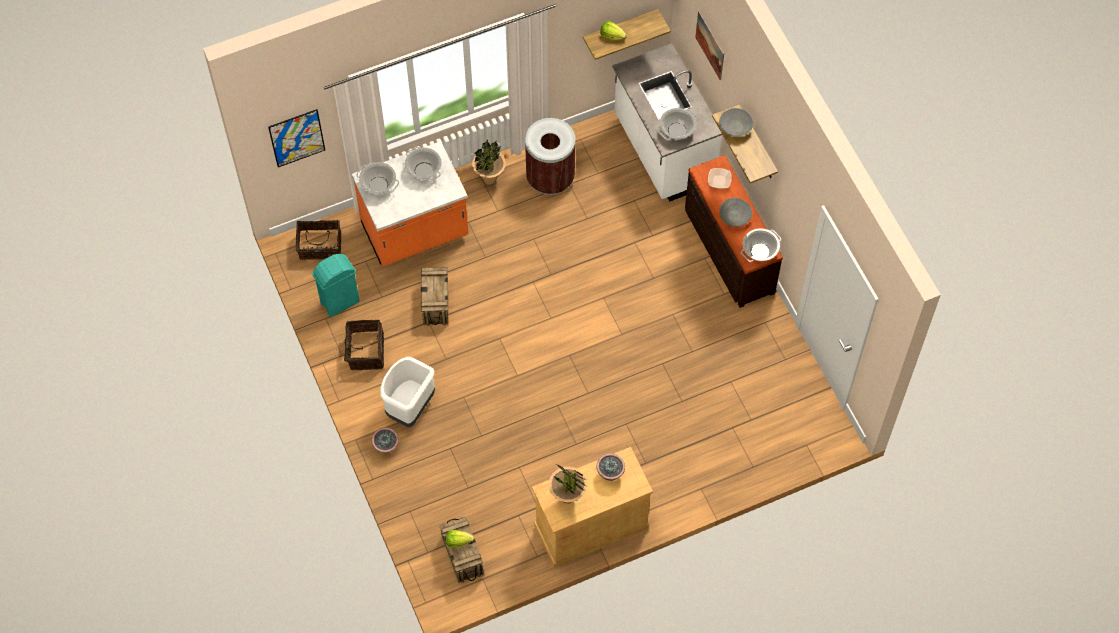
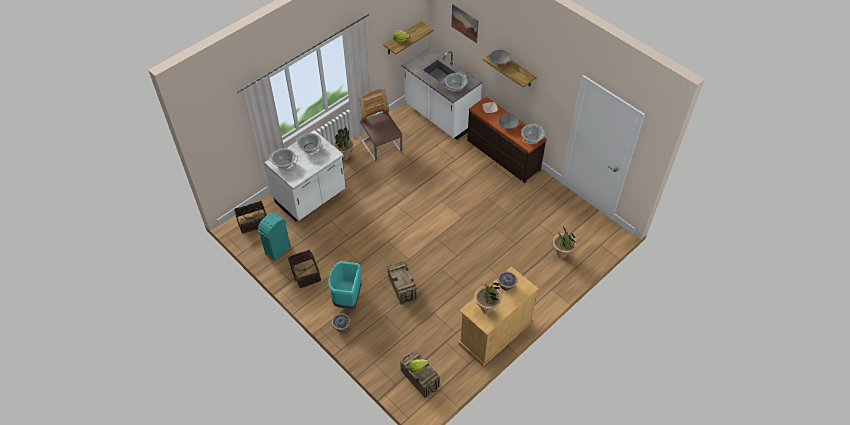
camera: 20 degrees left, 10 degrees down
(297, 138) = (224, 140): picture -> none
(409, 407) = (347, 298): white trash can -> turquoise trash can
(415, 232) = (311, 198): orange counter -> white counter
(436, 302) = (340, 233): crate -> crate (402, 288)
(550, 178) = (381, 146): brown trash can -> chair
(740, 442) = (561, 255): none -> potted plant

